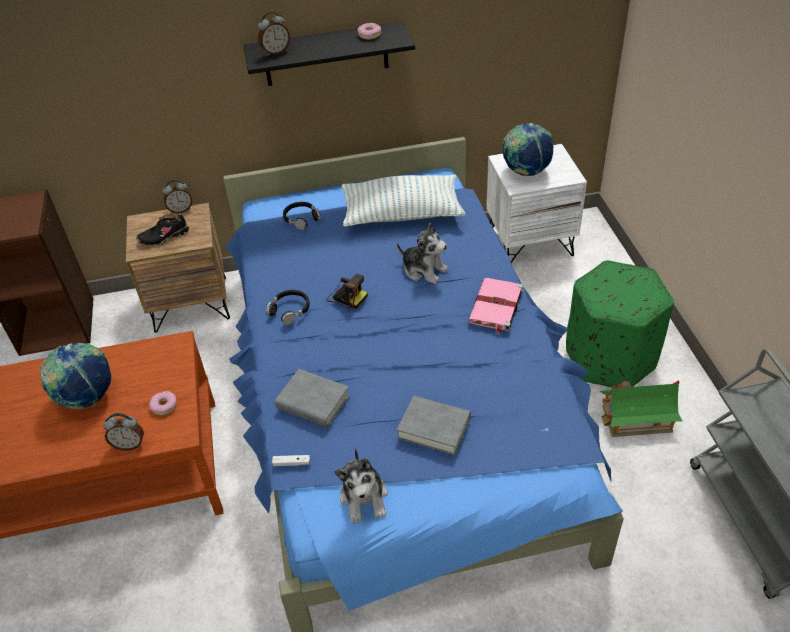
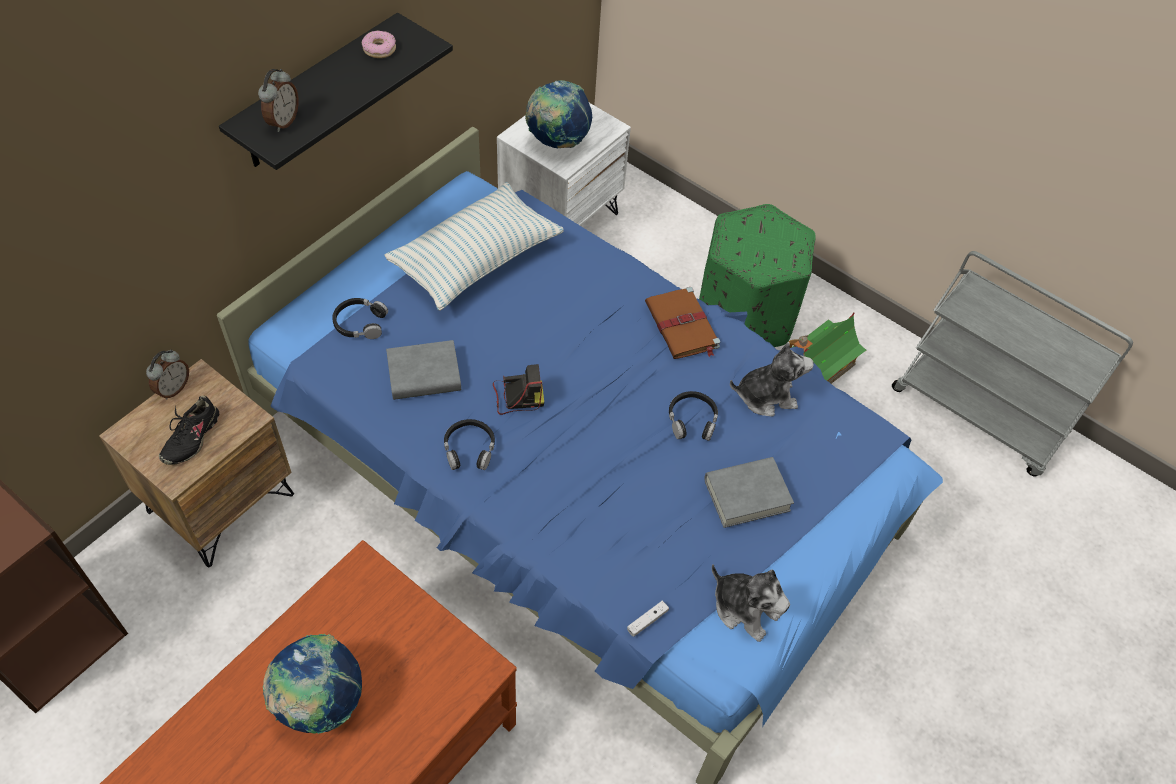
camera: 45 degrees left, 10 degrees up
(129, 444) = (437, 720): alarm clock -> none
(164, 405) = (428, 650): donut -> none
(313, 402) = (604, 541): grey book -> grey book (424, 375)
(424, 270) = (568, 319): plush toy -> plush toy (766, 396)
(443, 364) = (692, 420): none -> black headphones
(495, 307) = (682, 326): pink book -> brown book

